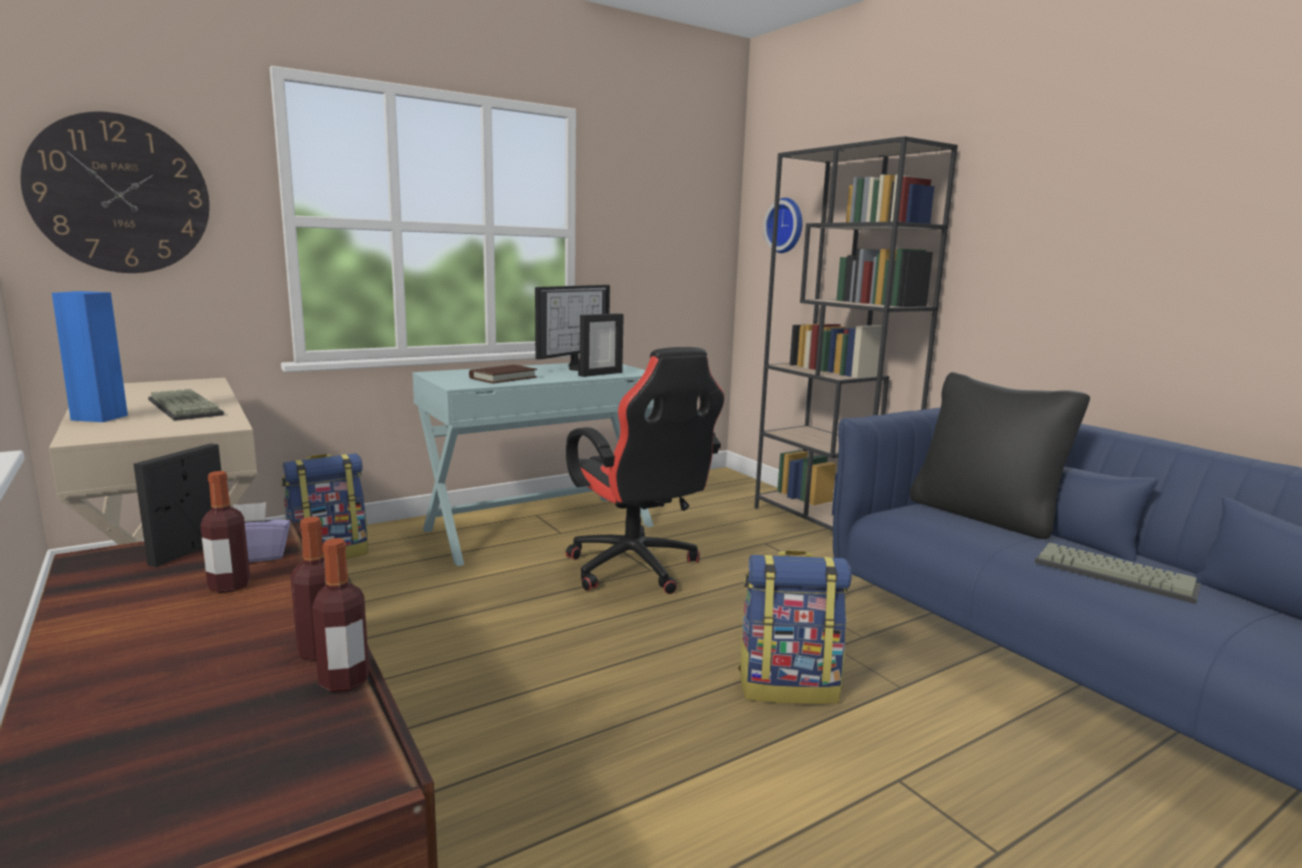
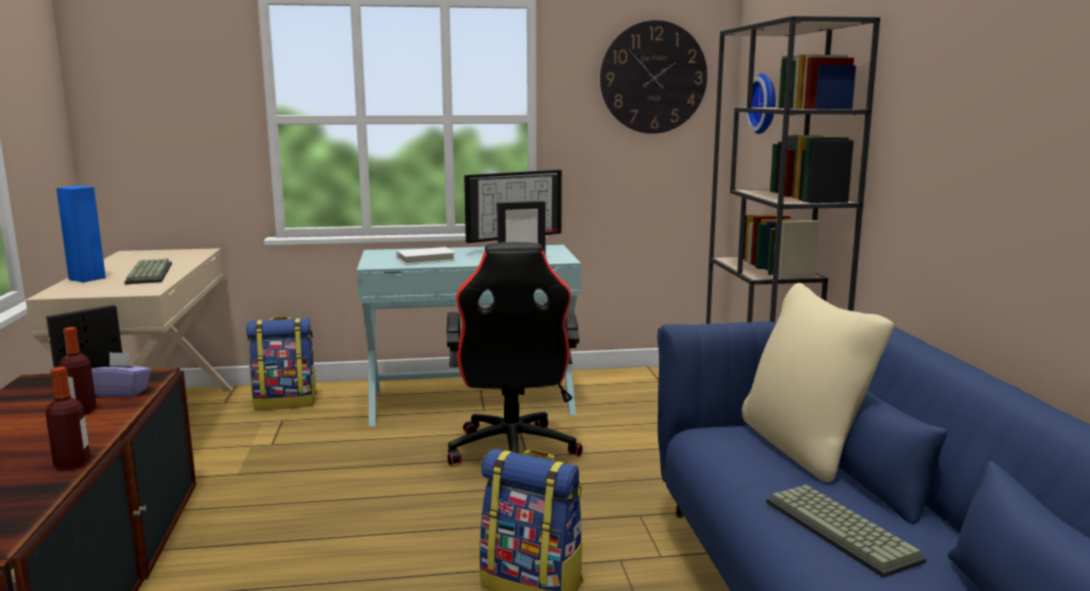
camera: 25 degrees right, 0 degrees up
(120, 194) = (149, 106): wall clock -> wall clock (653, 77)
(344, 681) = (58, 486): bottle -> none
(503, 378) = (426, 259): brown book -> white book
(984, 515) = (803, 447): black pillow -> beige pillow

